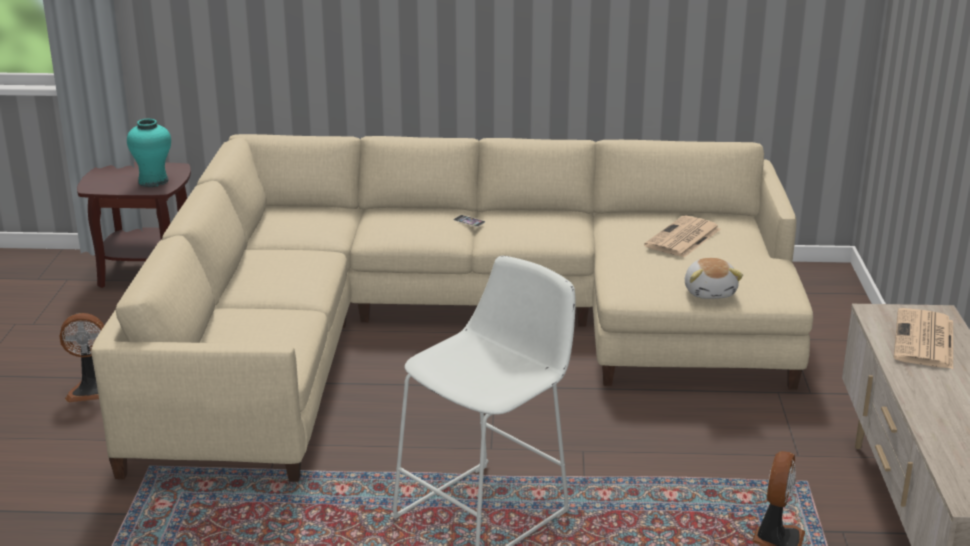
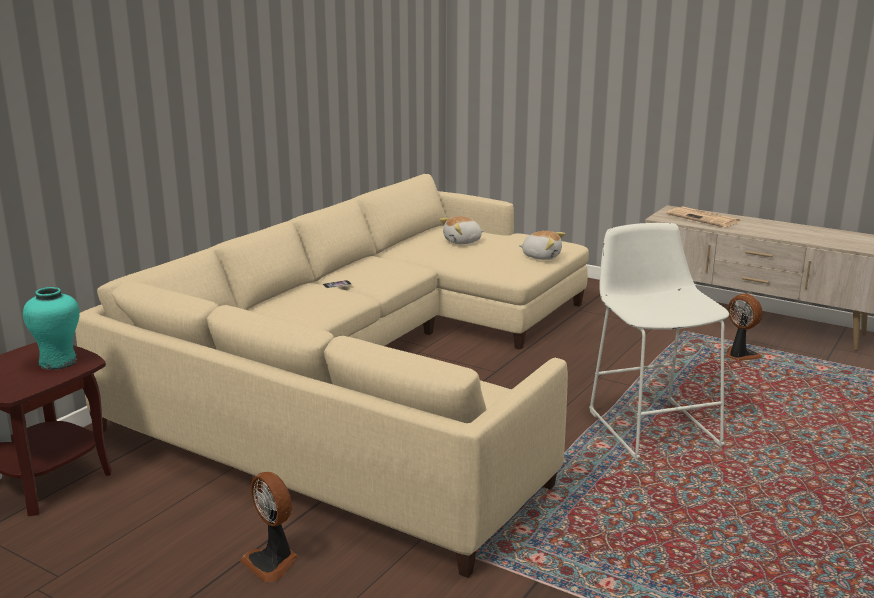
camera: 60 degrees left, 5 degrees down
(91, 390) = (272, 562): fan -> fan turned 120 degrees clockwise
(683, 238) = (463, 241): newspaper -> plush toy

